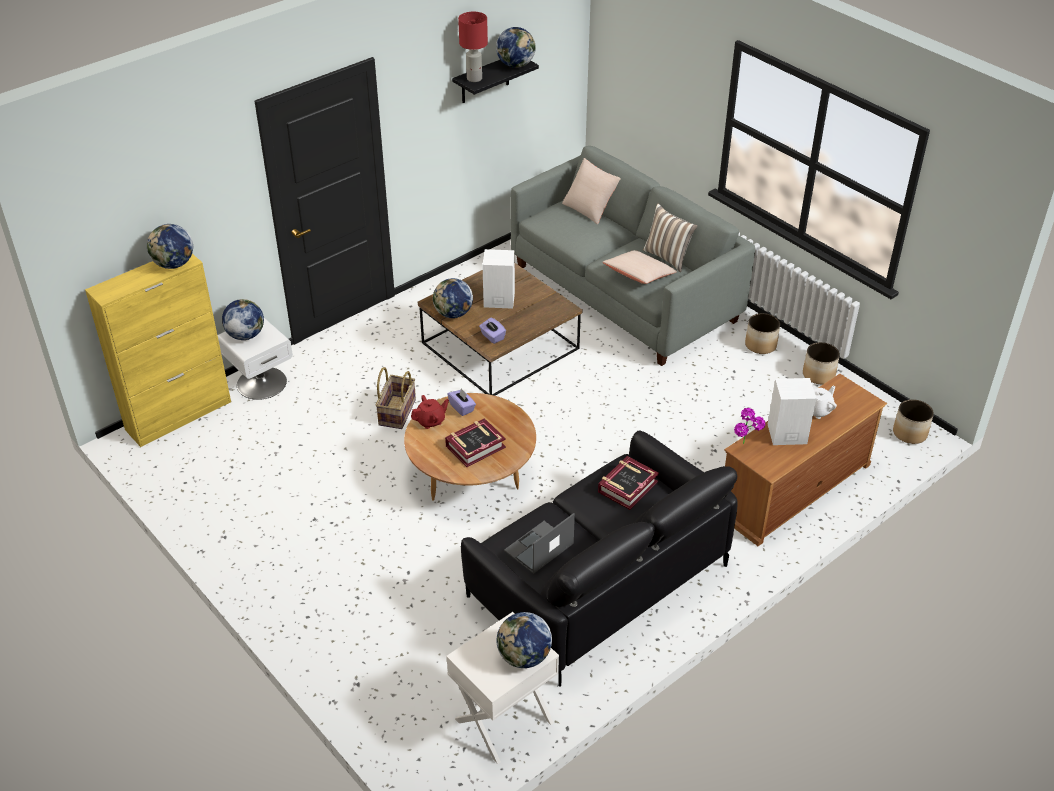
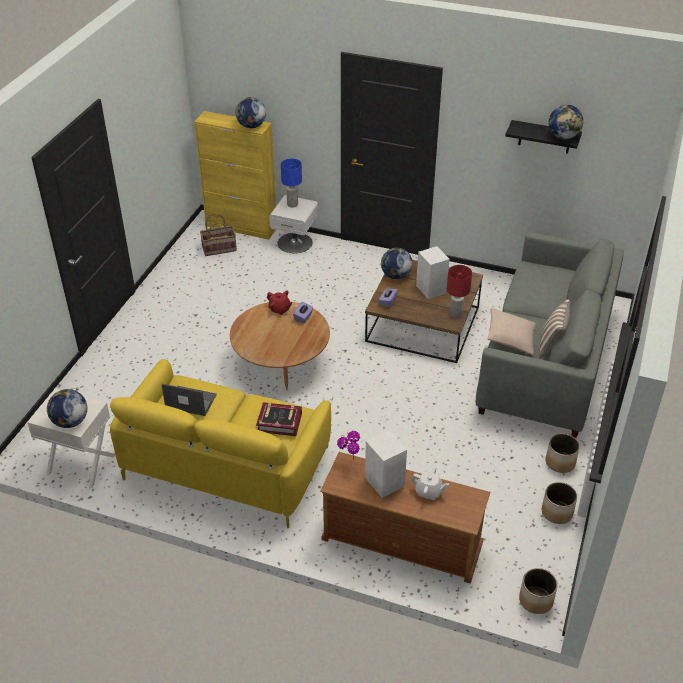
camera: 60 degrees right, 0 degrees up
(245, 335) = (292, 204): globe -> blue table lamp
(396, 412) = (315, 306): basket -> basket (219, 248)
(474, 78) = (522, 128): red table lamp -> red table lamp (456, 314)
(475, 446) = (270, 338): book -> none
(590, 208) = (569, 284): beige pillow -> none
(597, 581) = (227, 463): black sofa -> yellow sofa

